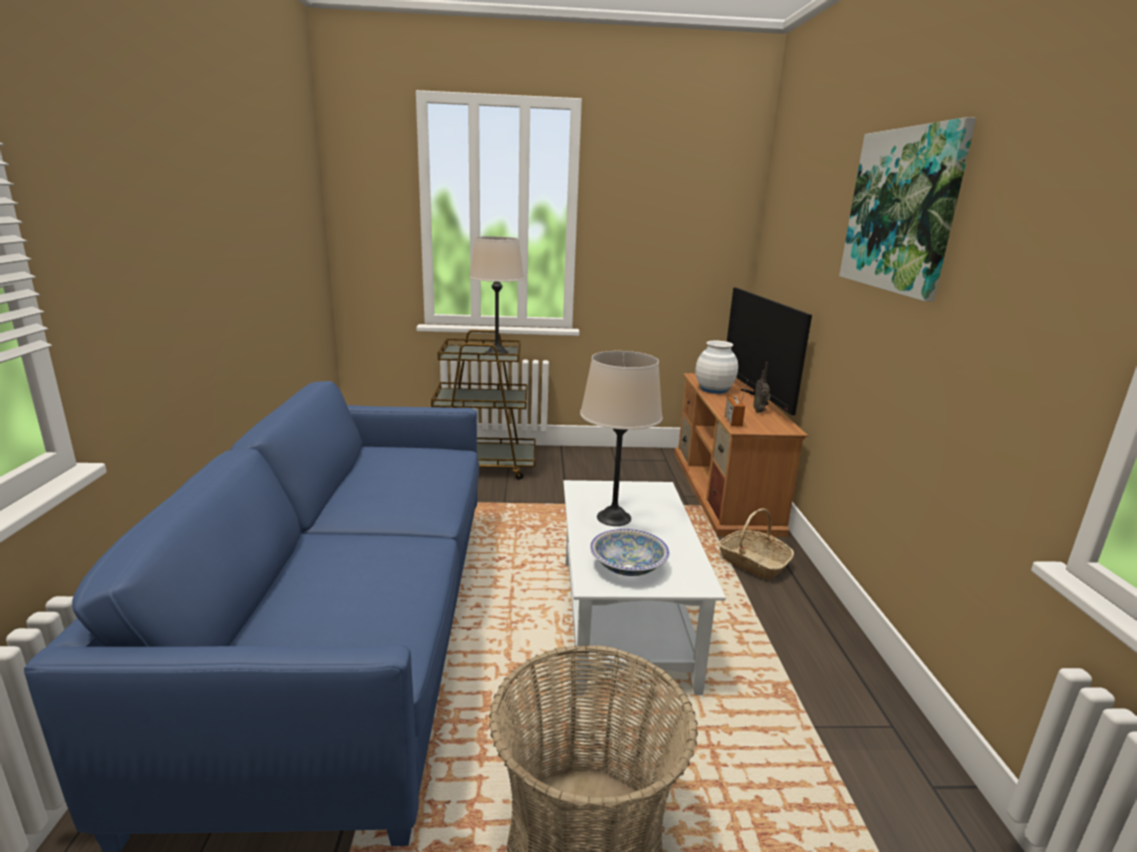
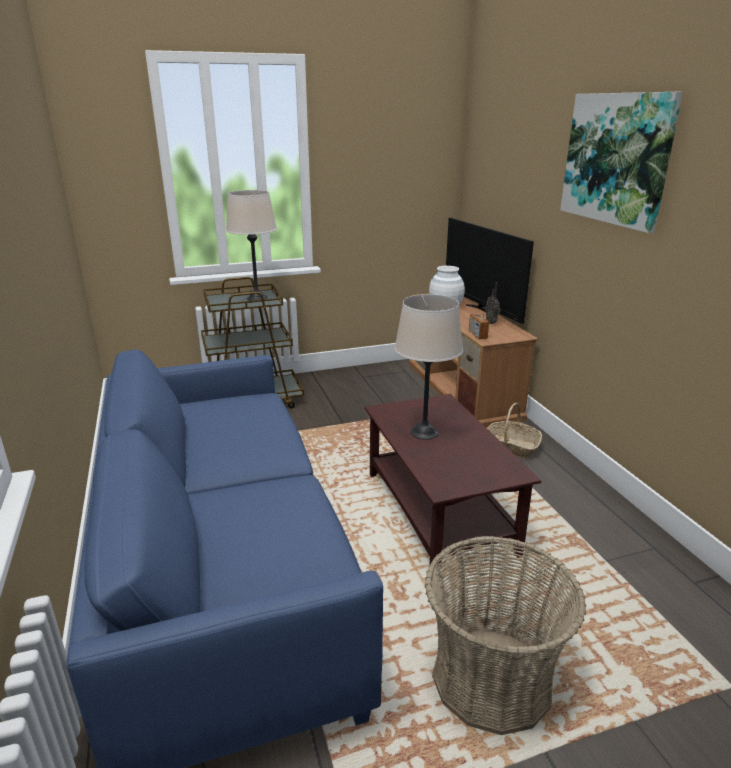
camera: 15 degrees left, 5 degrees up
(623, 619) = (437, 511): white coffee table -> brown coffee table
(628, 567) = (459, 470): bowl -> none

